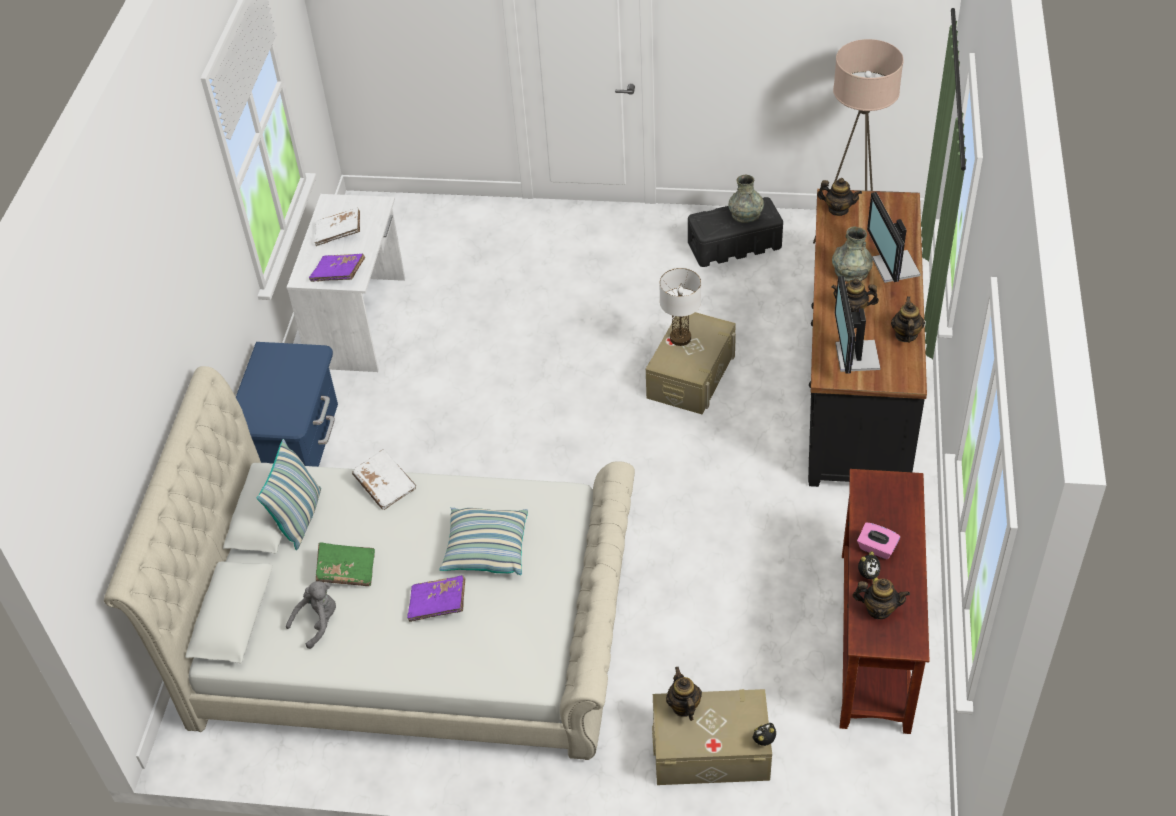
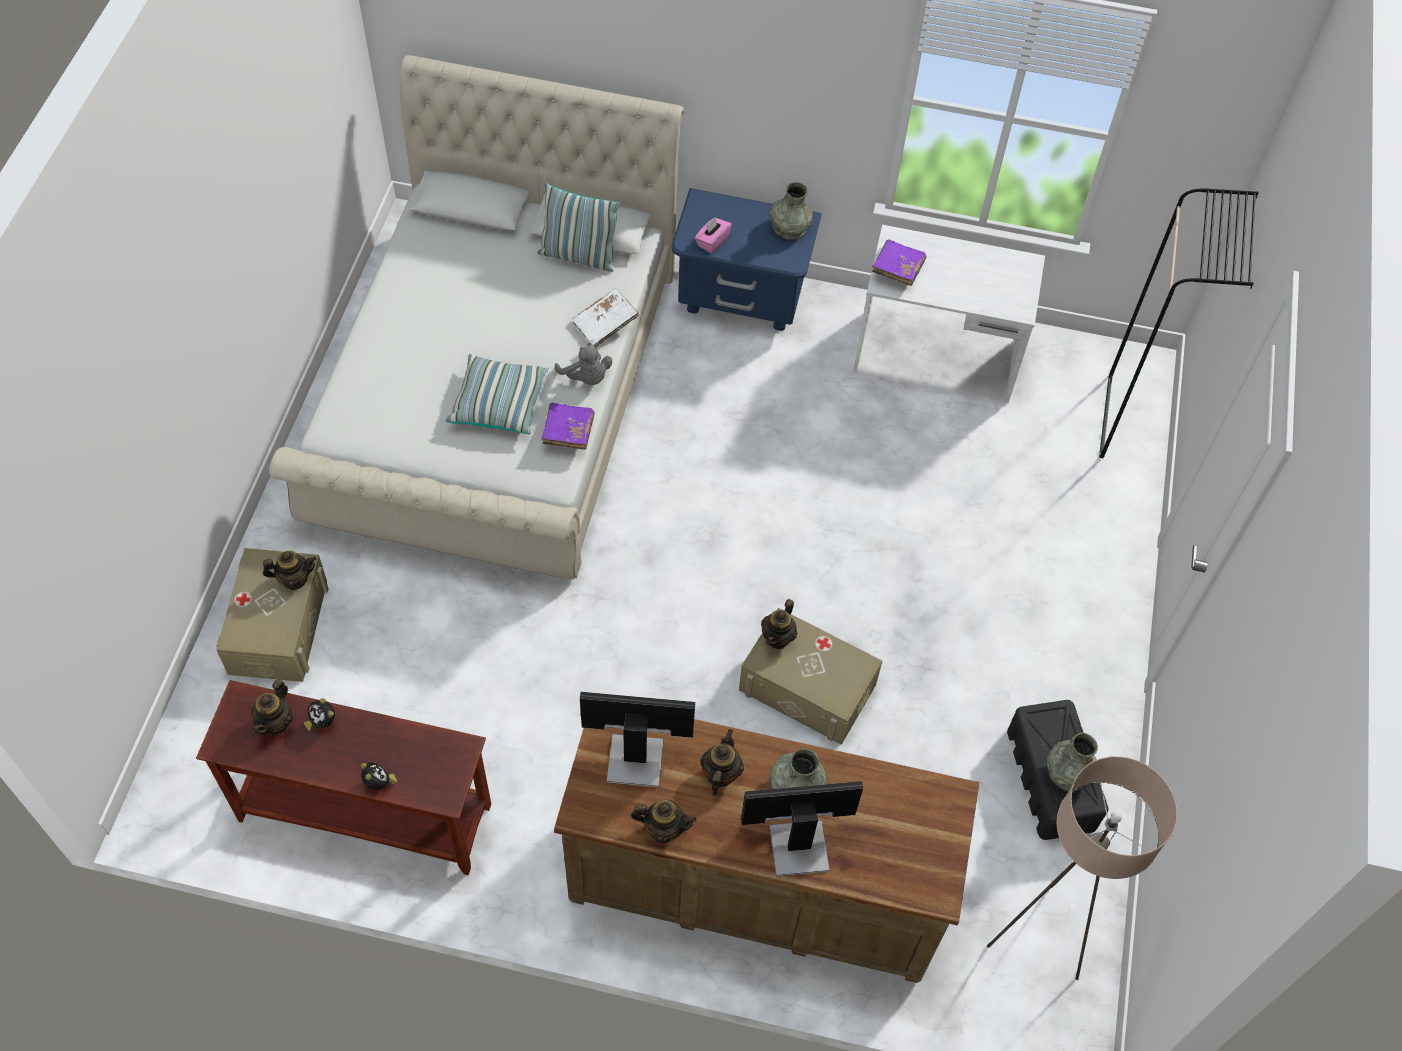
camera: 90 degrees right, 10 degrees up
(275, 359) = (789, 227): none -> grey vase
(318, 622) = (445, 269): grey plush toy -> grey plush toy (586, 377)
(339, 233) = (969, 271): white book -> none
(346, 570) = (501, 290): green book -> none
(420, 211) = (1134, 424): none -> black clothes rack
(438, 604) = (439, 359): purple book -> purple book (568, 432)
(680, 338) = (826, 653): table lamp -> none
(763, 740) = (233, 644): alarm clock -> alarm clock (379, 783)
(838, 209) = (929, 799): teapot -> teapot (778, 637)
(876, 548) = (359, 739): pink tissue box -> pink tissue box (712, 241)

